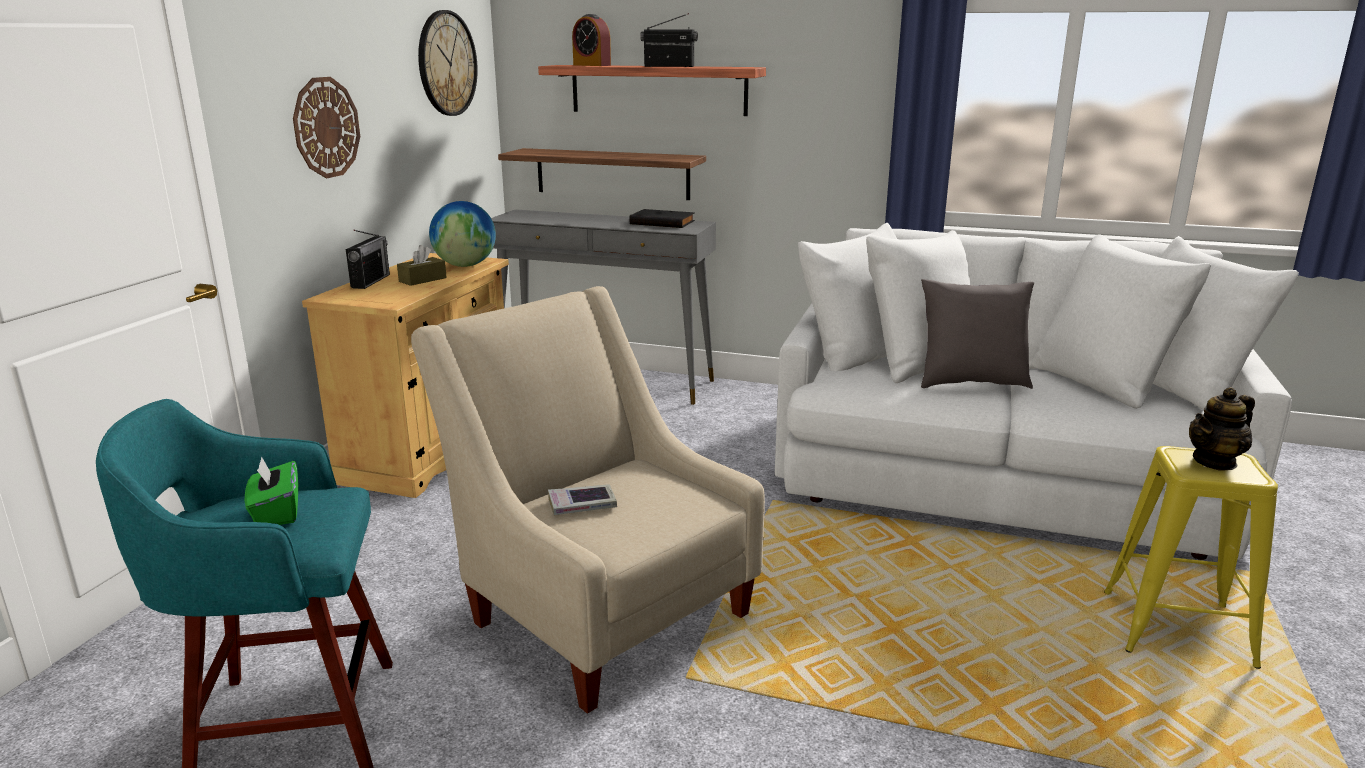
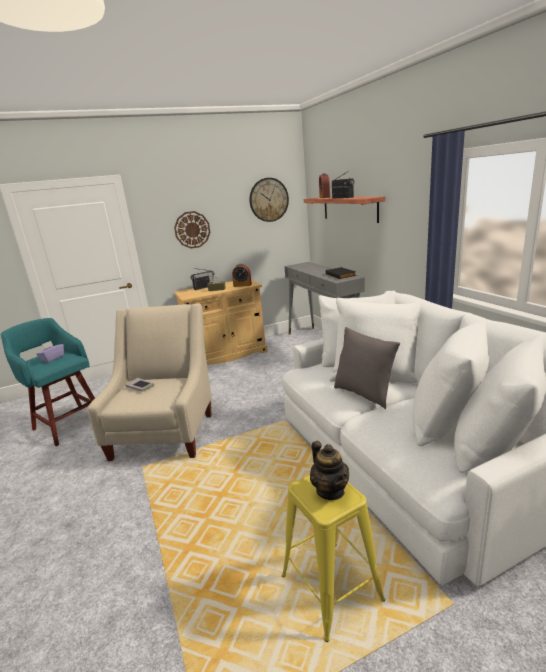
camera: 50 degrees right, 0 degrees up
(276, 513) = (52, 358): green tissue box -> purple tissue box
(465, 265) = (242, 285): globe -> alarm clock
(612, 174) = (336, 248): shelf -> none
(1215, 461) = (330, 490): teapot -> teapot turned 135 degrees counterclockwise

